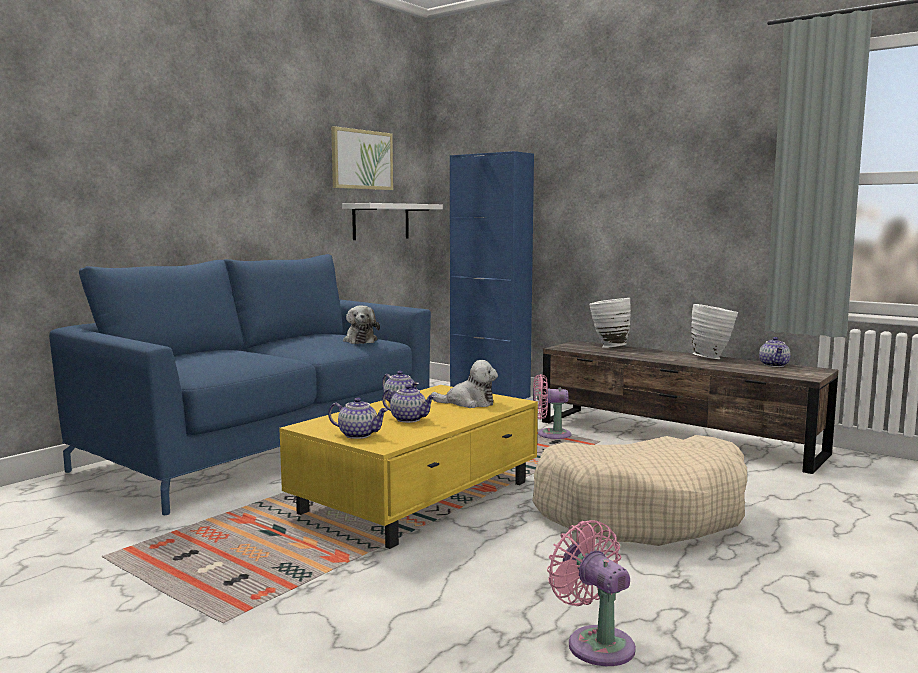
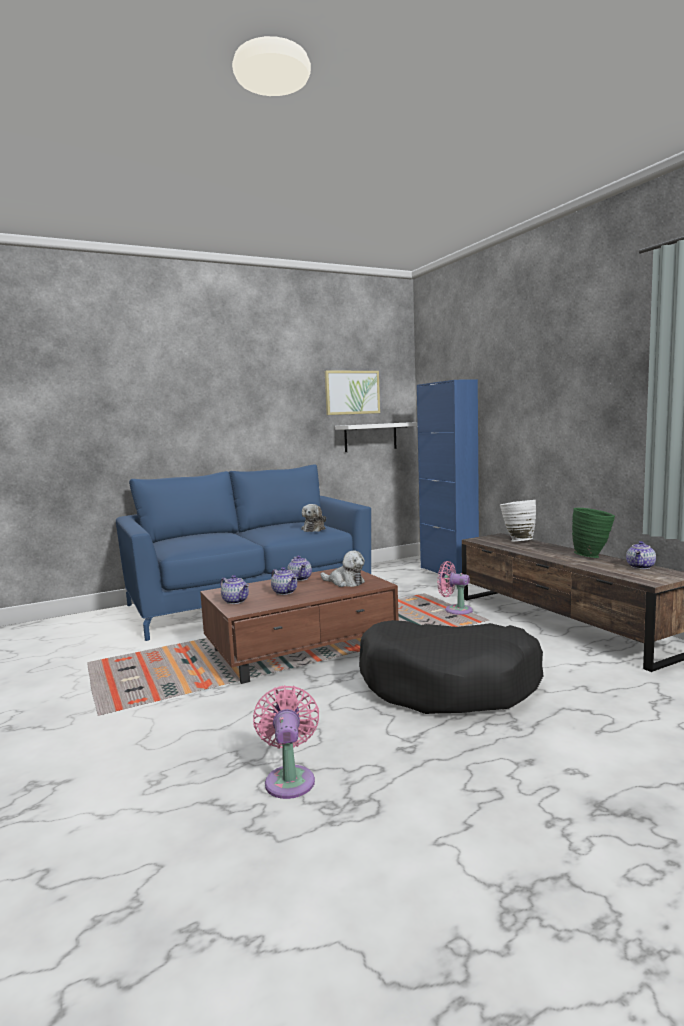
camera: 25 degrees right, 0 degrees up
(419, 497) = (303, 649): yellow coffee table -> brown coffee table
(642, 513) = (448, 685): beige dog bed -> black dog bed
(712, 358) = (592, 556): white vase -> green vase

